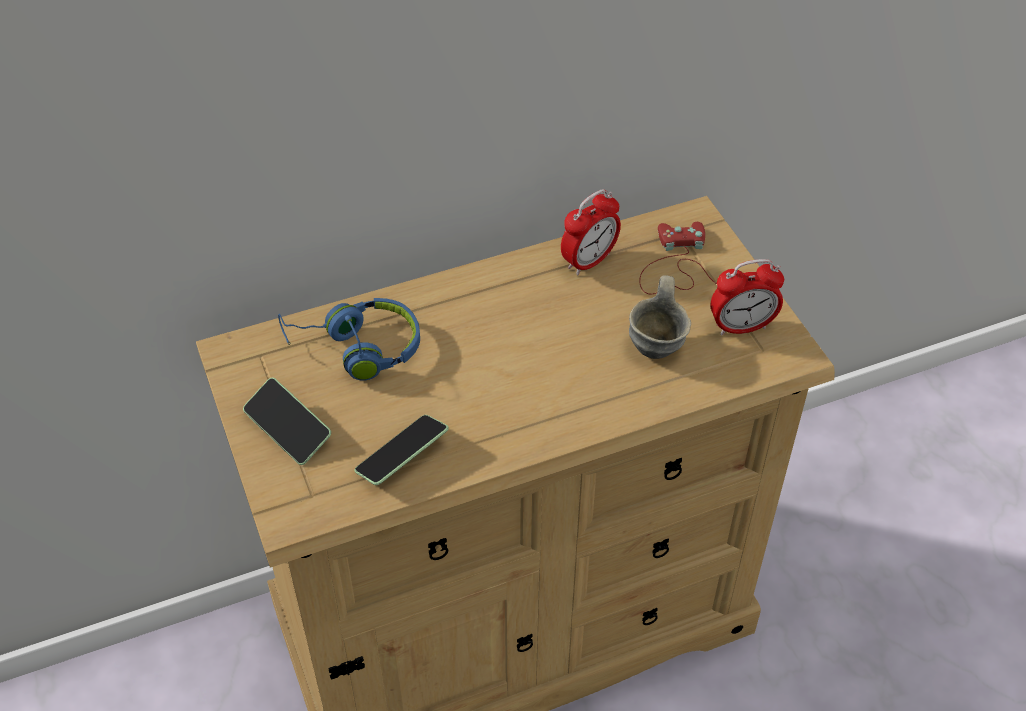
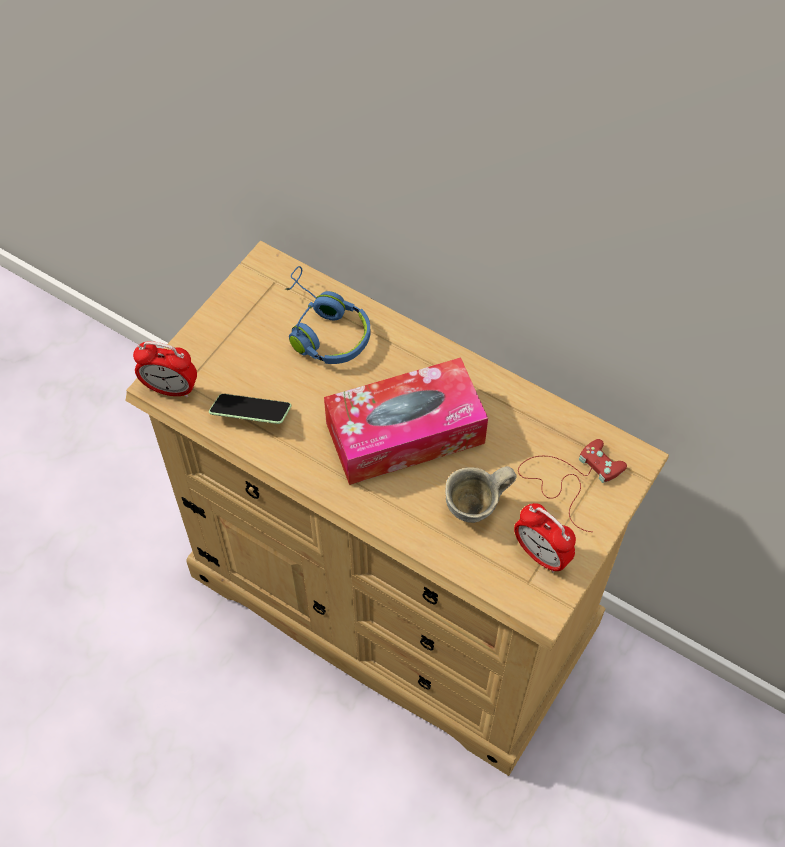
camera: 55 degrees right, 10 degrees up
(288, 429) = (227, 337): phone -> none
(533, 351) = (405, 433): none -> tissue box
(589, 261) = (523, 416): alarm clock -> alarm clock (171, 389)

